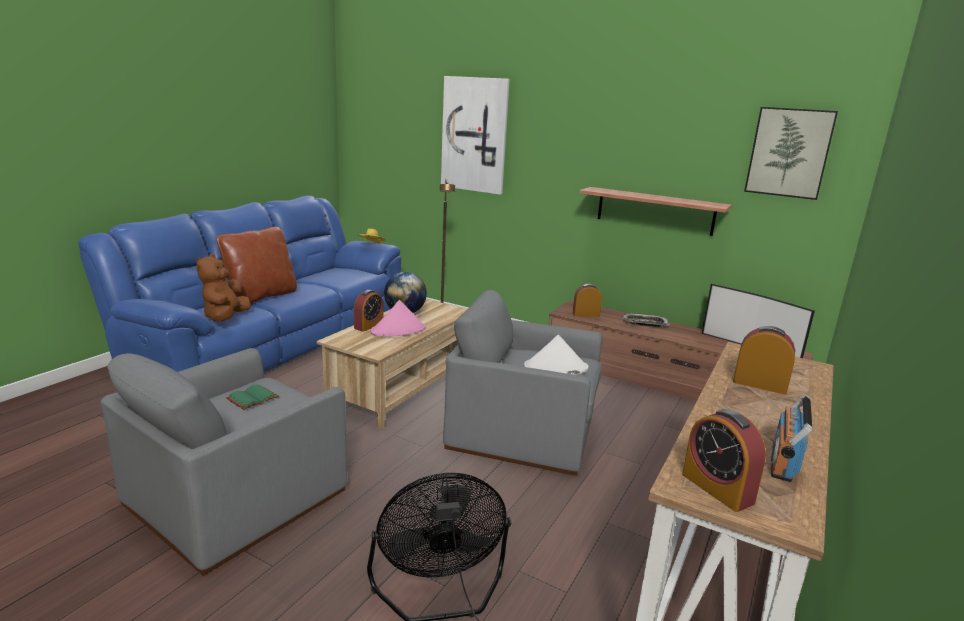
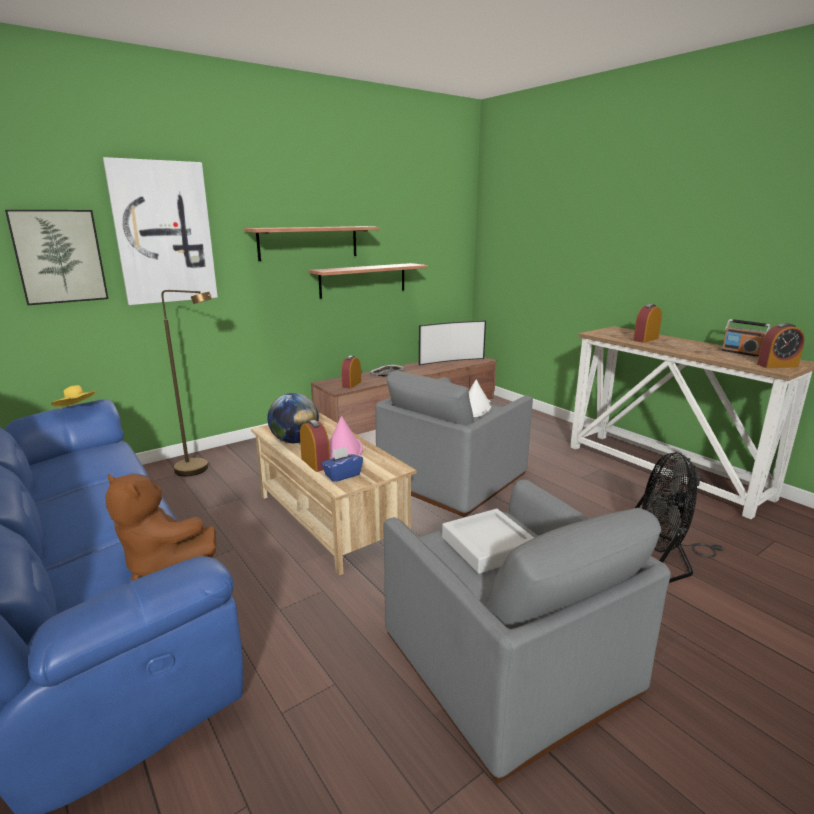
camera: 65 degrees left, 0 degrees up
(252, 399) = (488, 546): green book -> grey tray
(261, 296) = (93, 528): brown pillow -> none
(352, 337) = (342, 475): none -> blue tissue box
(596, 159) = (308, 242): none -> shelf
(789, 153) = (436, 219): picture -> picture (59, 256)

